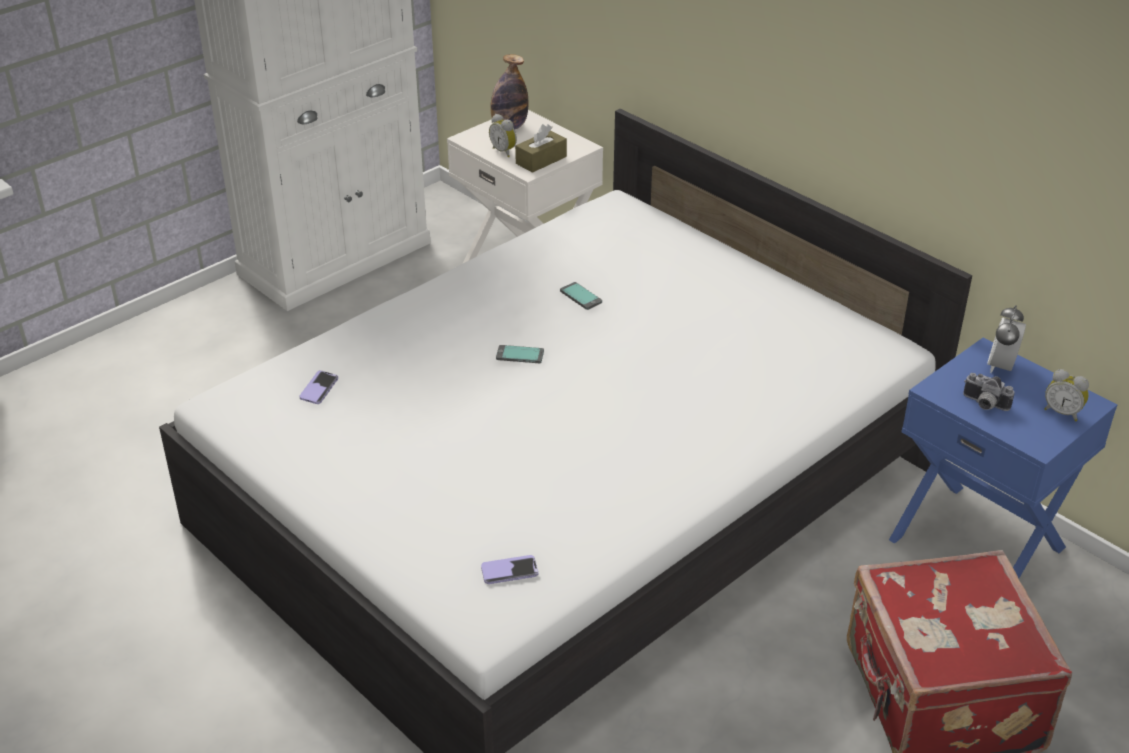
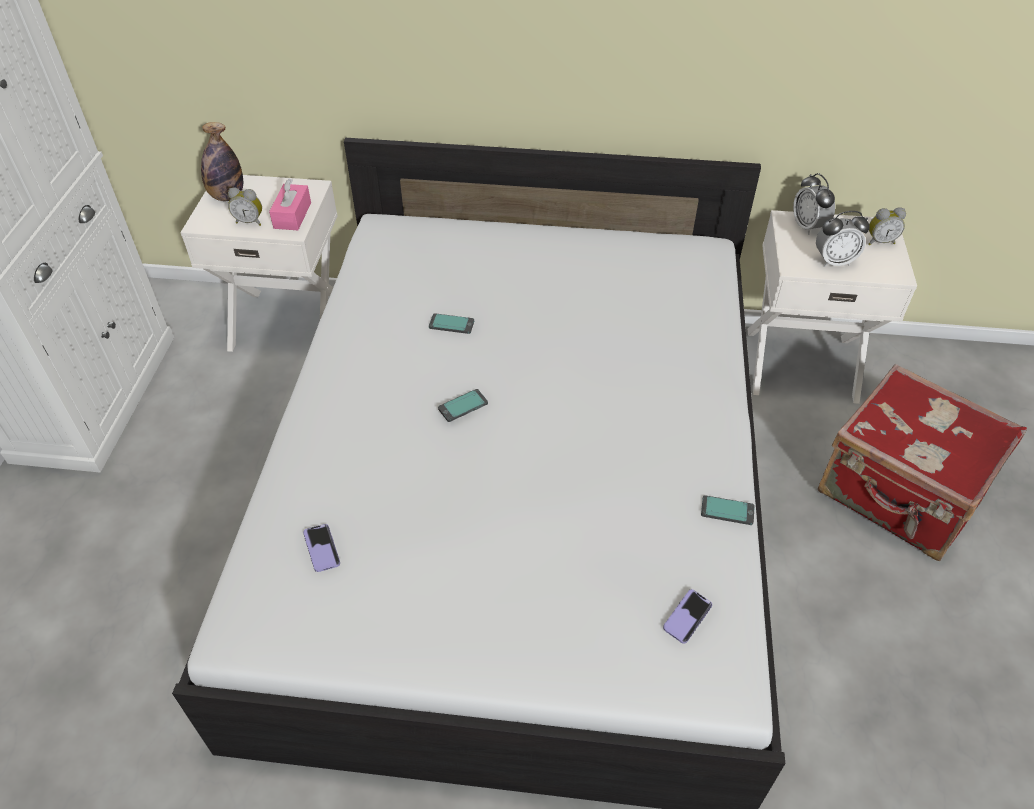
camera: 40 degrees left, 10 degrees up
(541, 160) = (292, 215): brown tissue box -> pink tissue box
(634, 531) = (727, 510): none -> phone
(978, 542) = (801, 363): blue nightstand -> white nightstand
(984, 404) = (834, 261): camera -> alarm clock

